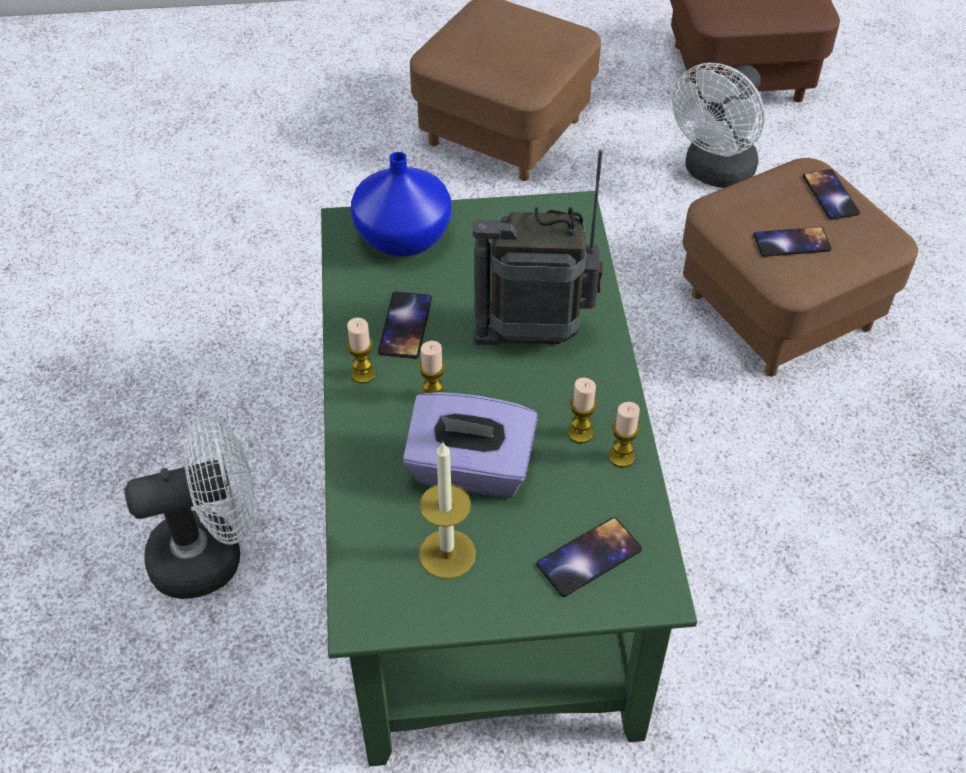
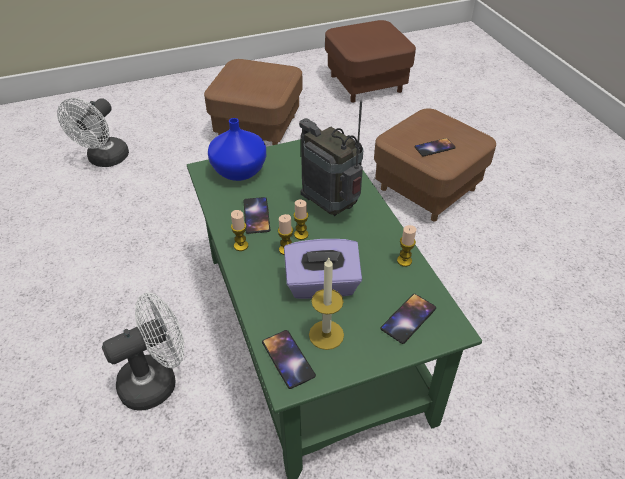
camera: 15 degrees left, 5 degrees down
(534, 333) = (331, 206): radio -> radio turned 60 degrees clockwise
(580, 433) = (376, 253): candle -> candle (301, 234)
(714, 173) = (371, 131): white fan -> white fan (105, 160)
(830, 195) = (444, 123): phone -> phone (288, 359)

